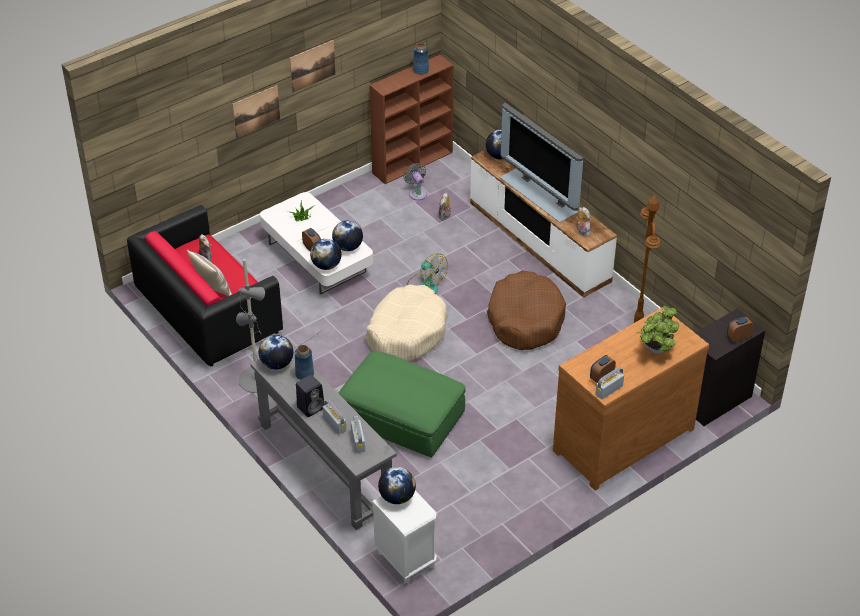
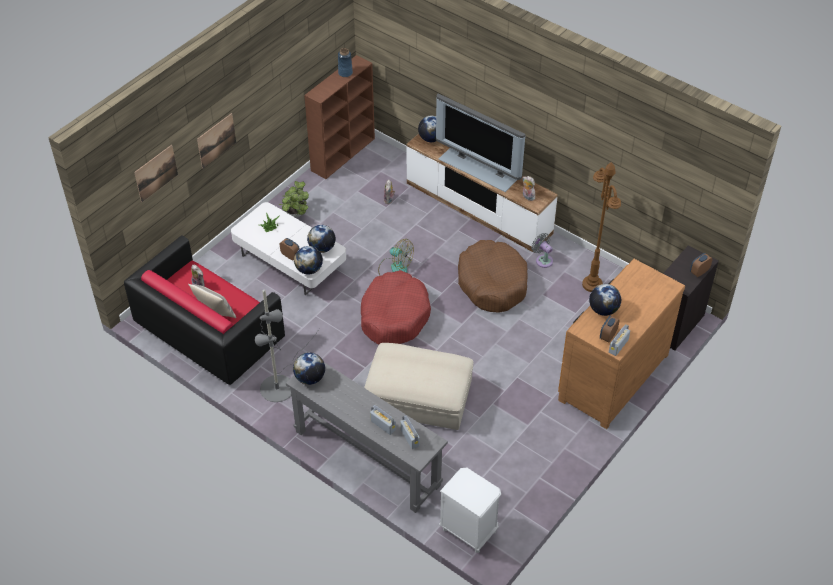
camera: 15 degrees left, 5 degrees up
(304, 374) = (338, 383): blue vase -> none
(311, 407) = (356, 413): black speaker -> none
(312, 66) = (258, 89): picture -> picture (156, 173)
(397, 497) = (461, 482): globe -> globe (603, 310)
(401, 418) = (418, 398): green ottoman -> beige ottoman
(406, 332) = (394, 316): beige dog bed -> red dog bed
(417, 193) = (357, 182): grey fan -> grey fan (543, 260)
(655, 349) = (643, 299): potted plant -> potted plant (295, 214)

